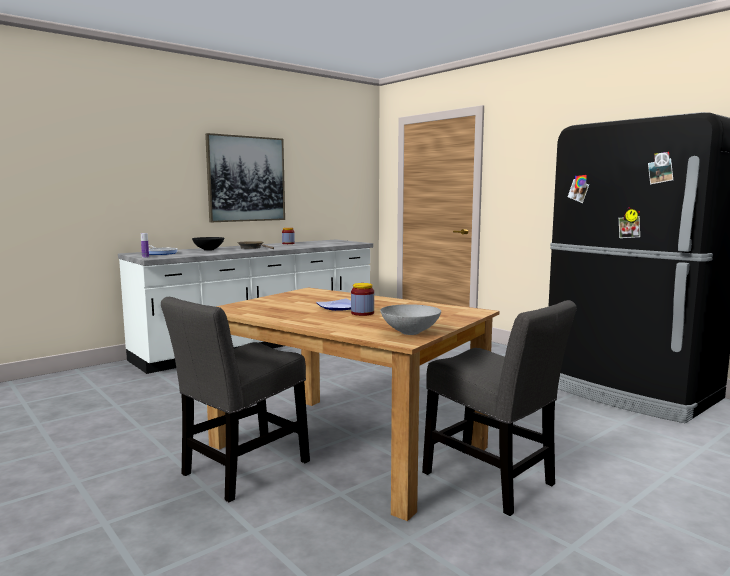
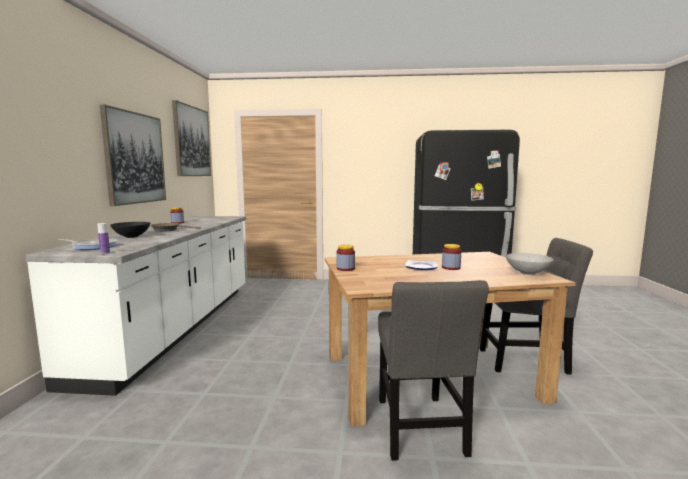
camera: 45 degrees left, 0 degrees up
(278, 297) = (345, 269): none -> jar
(339, 158) = (191, 141): none -> picture

